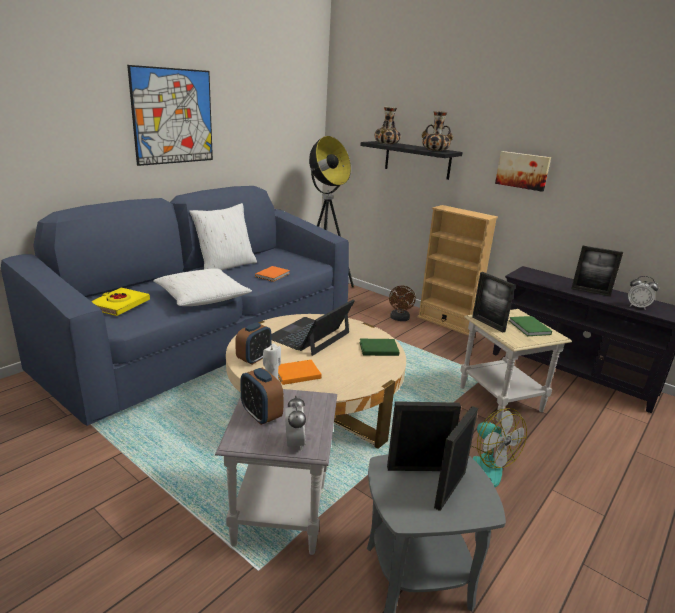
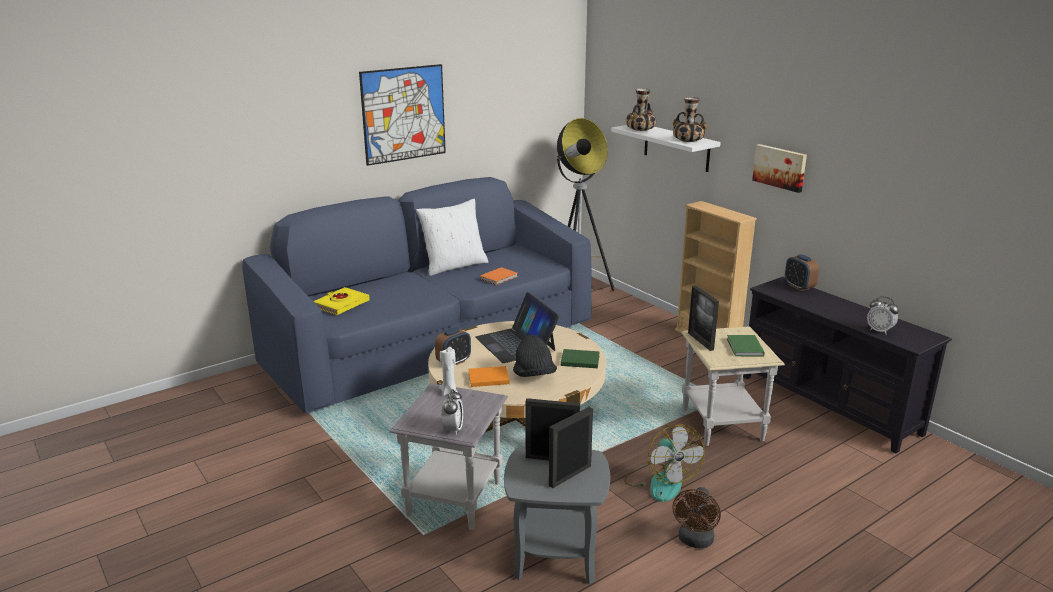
camera: 15 degrees right, 0 degrees up
(202, 297) = (419, 300): white pillow -> none
(261, 415) = (434, 407): alarm clock -> alarm clock (799, 287)
(309, 336) = (516, 343): laptop -> laptop turned 75 degrees counterclockwise
(342, 367) = (534, 375): none -> black hat
(399, 319) = (652, 331): brown fan -> brown fan (695, 541)
(417, 160) = (676, 147): black shelf -> white shelf
(590, 292) = (838, 311): picture frame -> none

